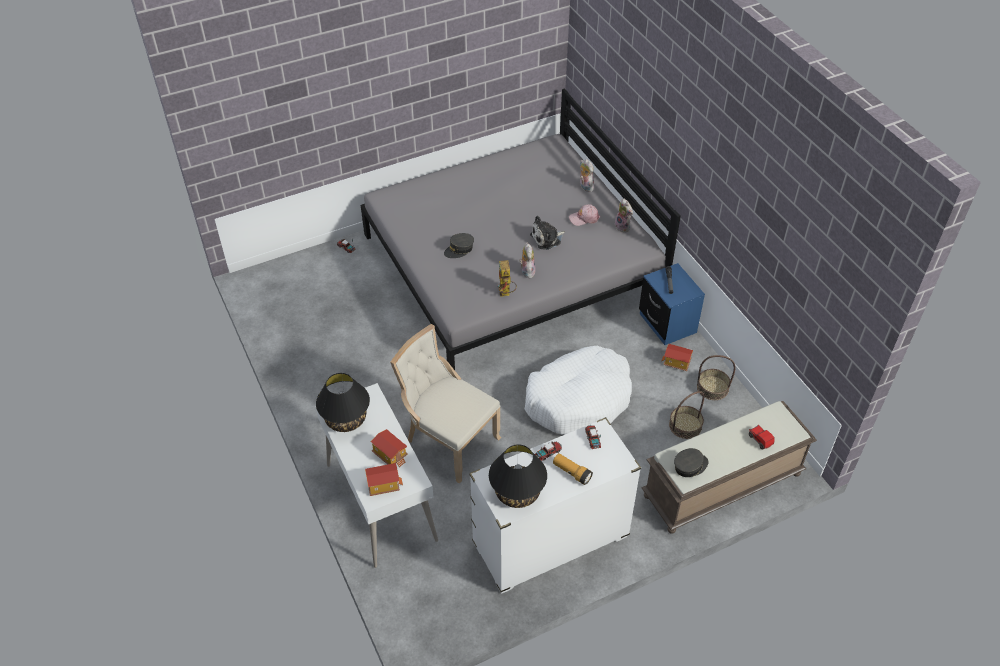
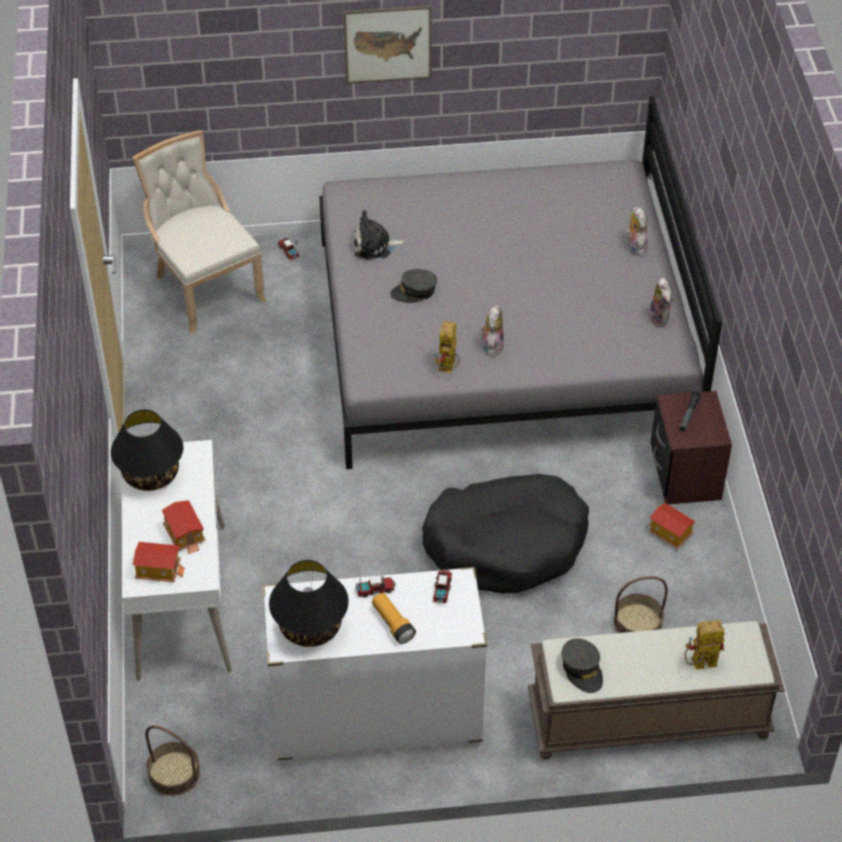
camera: 20 degrees right, 0 degrees up
(395, 87) = (387, 44): none -> picture
(448, 440) = (305, 547): beige chair -> beige chair (204, 287)
(547, 239) = (543, 308): plush toy -> plush toy (375, 246)
(578, 399) = (506, 544): white dog bed -> black dog bed
(584, 218) = (609, 292): pink cap -> none
(667, 323) = (685, 475): blue nightstand -> brown nightstand
(690, 466) = (582, 670): grey cap -> grey cap turned 75 degrees clockwise
(712, 388) = (704, 583): basket -> basket (174, 773)
(760, 440) = (699, 665): toy car -> toy robot

